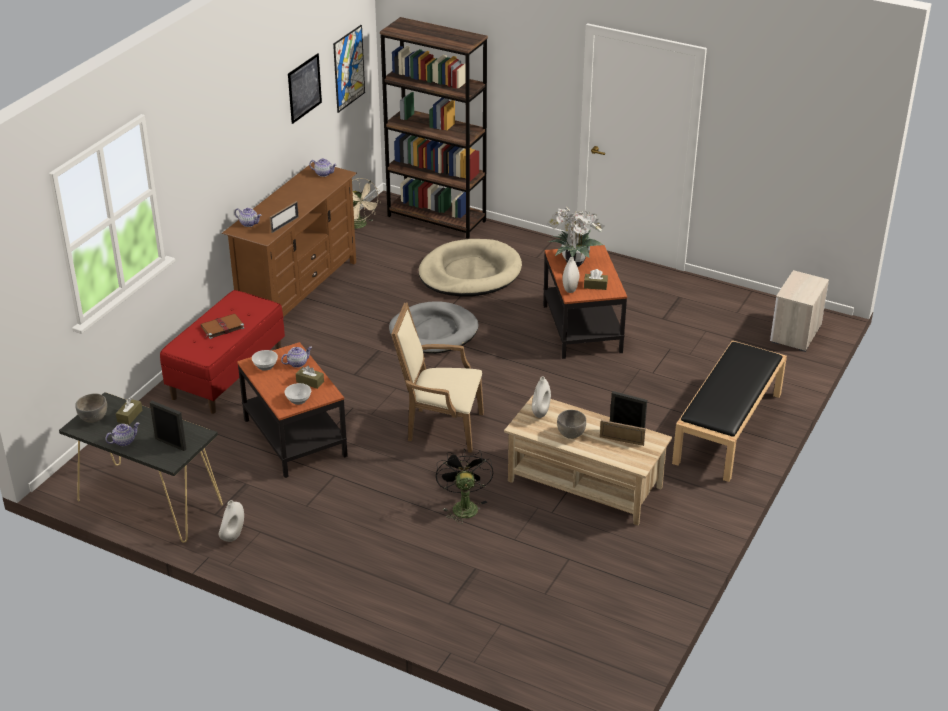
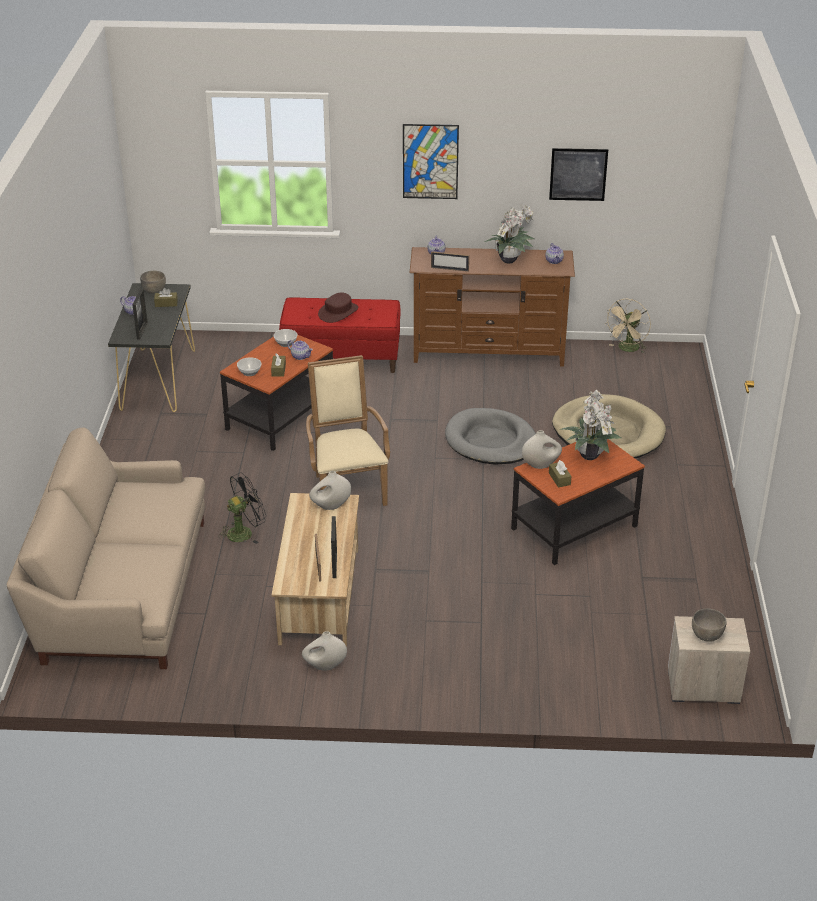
camera: 65 degrees right, 0 degrees up
(221, 327) = (338, 312): brown book -> brown hat
(233, 536) = (140, 429): white vase -> white vase (325, 666)
(300, 192) = (510, 260): none -> potted plant
(349, 68) = (663, 188): picture -> picture (430, 161)
(437, 218) = (685, 386): brown bookcase -> none
(498, 607) = (120, 589): none -> beige sofa
(571, 434) = (308, 532): grey bowl -> grey bowl (706, 636)
(728, 428) = (477, 671): black bench -> none

